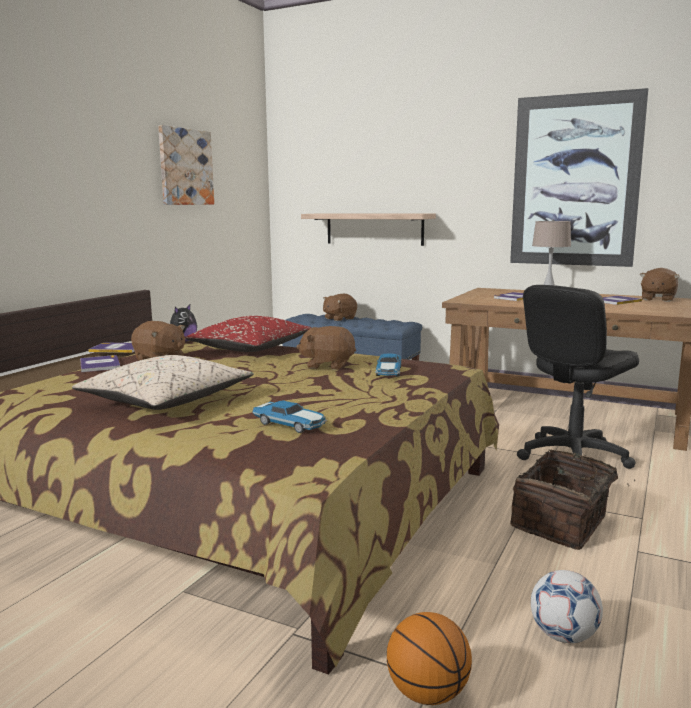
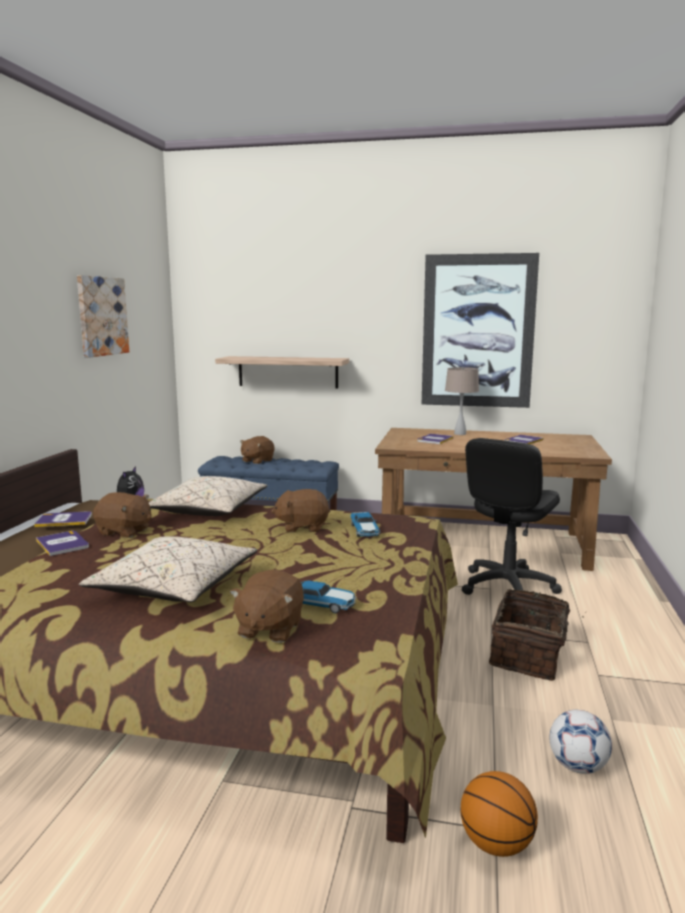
camera: 15 degrees left, 0 degrees up
(250, 349) = (209, 510): red pillow -> beige pillow
(657, 299) = (553, 437): brown plush toy -> brown plush toy (269, 629)

